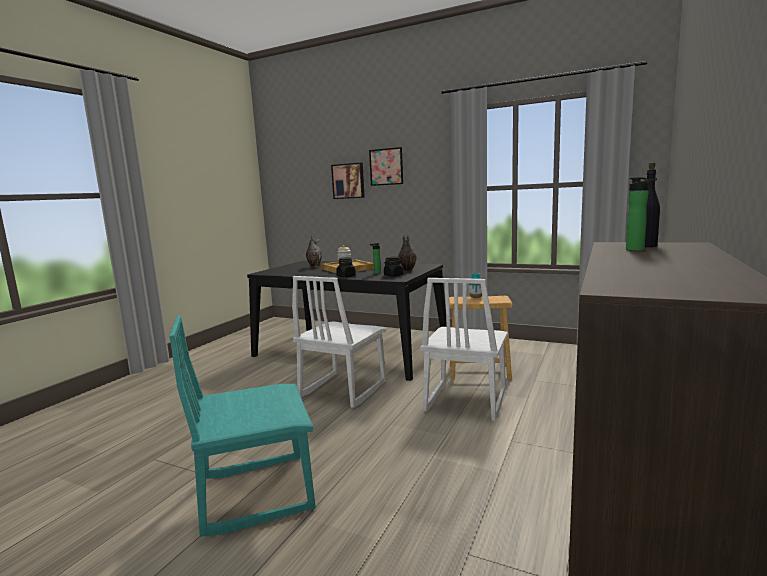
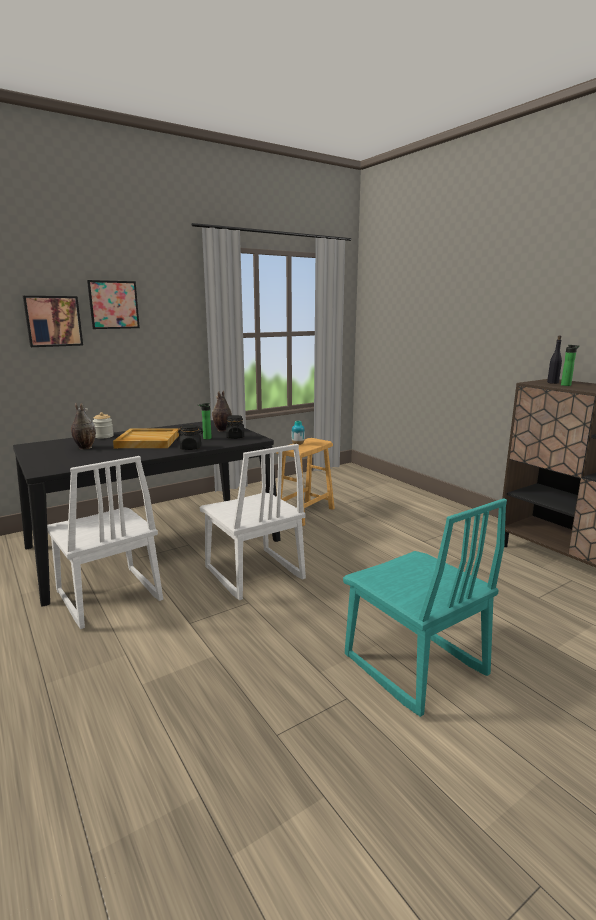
camera: 60 degrees left, 5 degrees up
(256, 492) = (413, 666): turquoise chair -> turquoise chair turned 45 degrees counterclockwise
(465, 401) = (348, 534): white chair -> white chair (107, 597)

